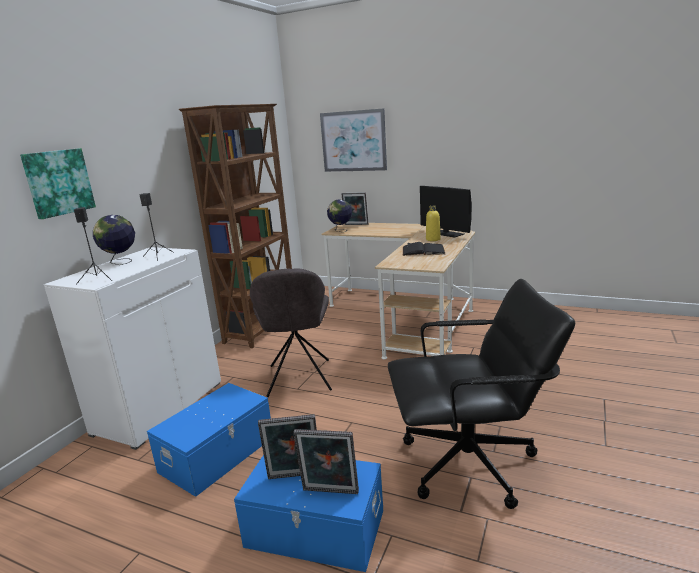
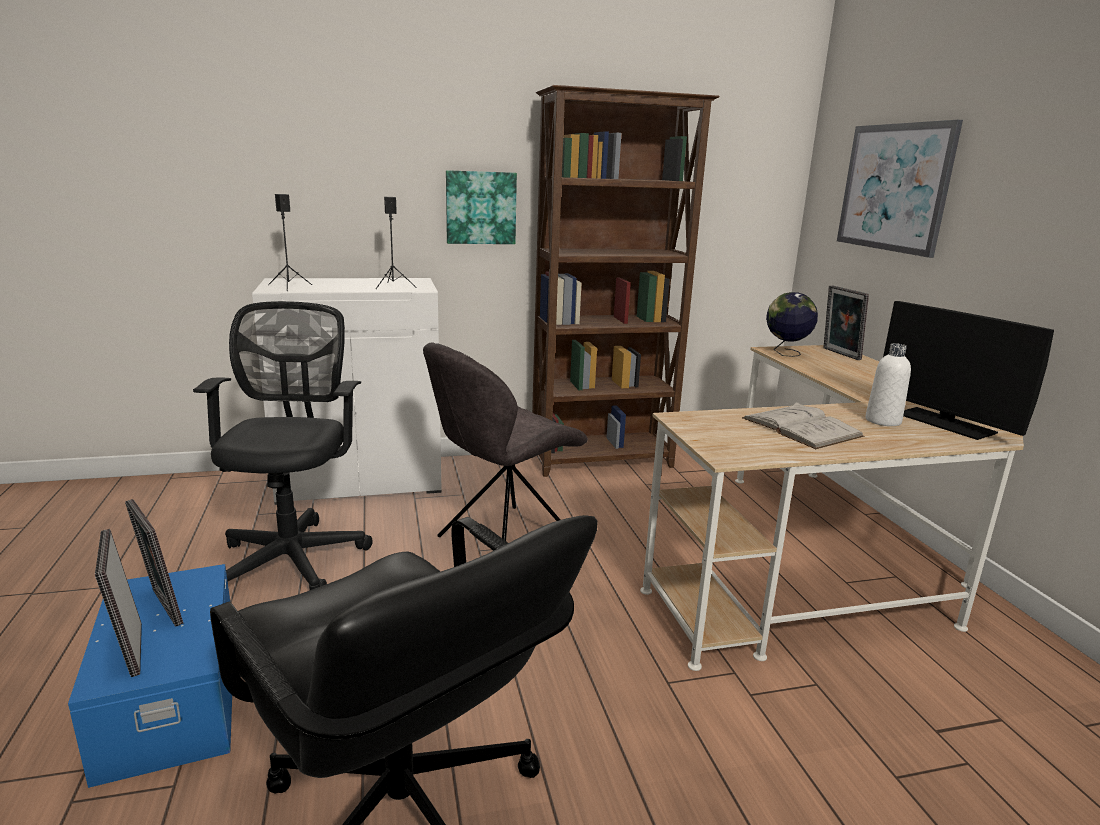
camera: 50 degrees right, 0 degrees up
(58, 182) = (317, 165): picture -> picture (480, 207)
(121, 262) = (356, 281): globe -> none
(218, 454) = (293, 557): blue storage box -> black office chair
(423, 250) = (801, 427): black book -> white book
(433, 239) = (883, 421): yellow bottle -> white bottle
(445, 233) = (945, 423): monitor -> monitor turned 45 degrees counterclockwise

